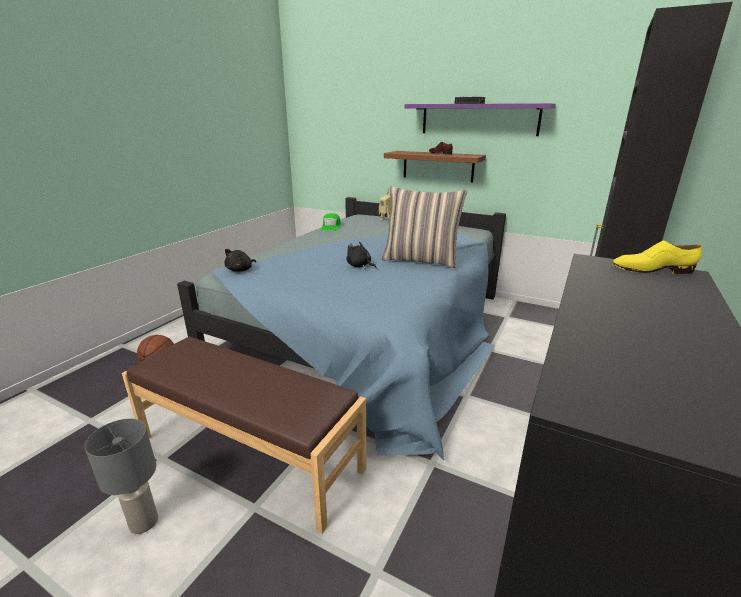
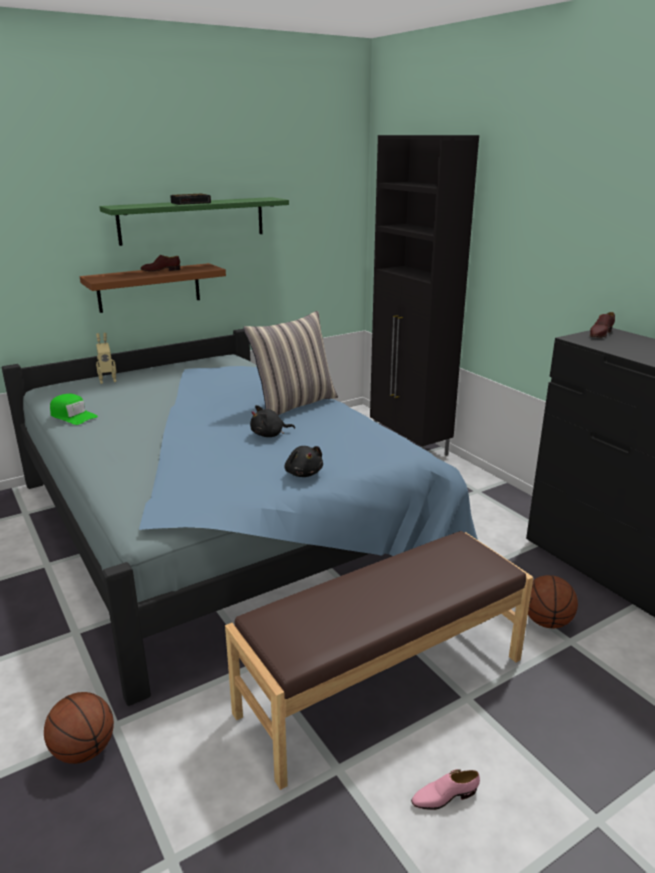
camera: 60 degrees left, 0 degrees up
(143, 523) = (444, 796): grey table lamp -> pink shoe
(241, 270) = (177, 505): black plush toy -> black plush toy (303, 473)
(394, 542) = (547, 622): none -> basketball
(479, 119) = (192, 220): purple shelf -> green shelf
(651, 270) = (600, 334): yellow shoe -> brown shoe

